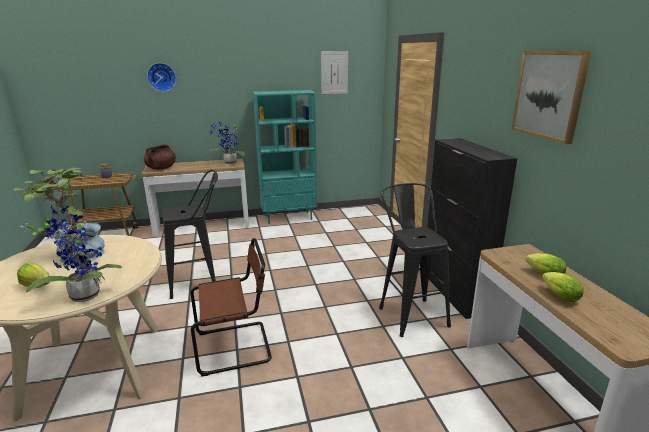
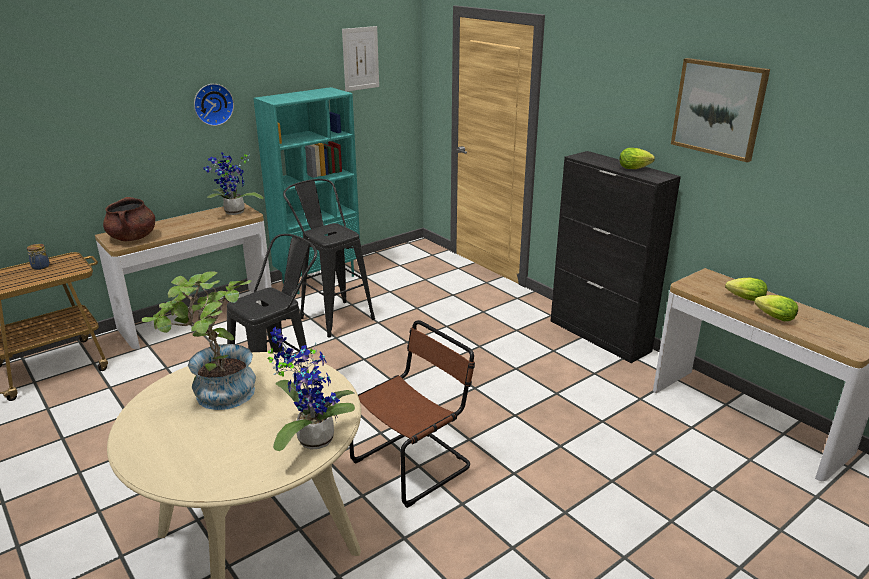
camera: 25 degrees left, 5 degrees up
(39, 286) = (233, 446): lettuce -> lettuce (635, 168)
(161, 77) = (111, 87): wall clock -> wall clock (212, 104)
(410, 313) = (572, 371): black stool -> black stool (333, 316)

